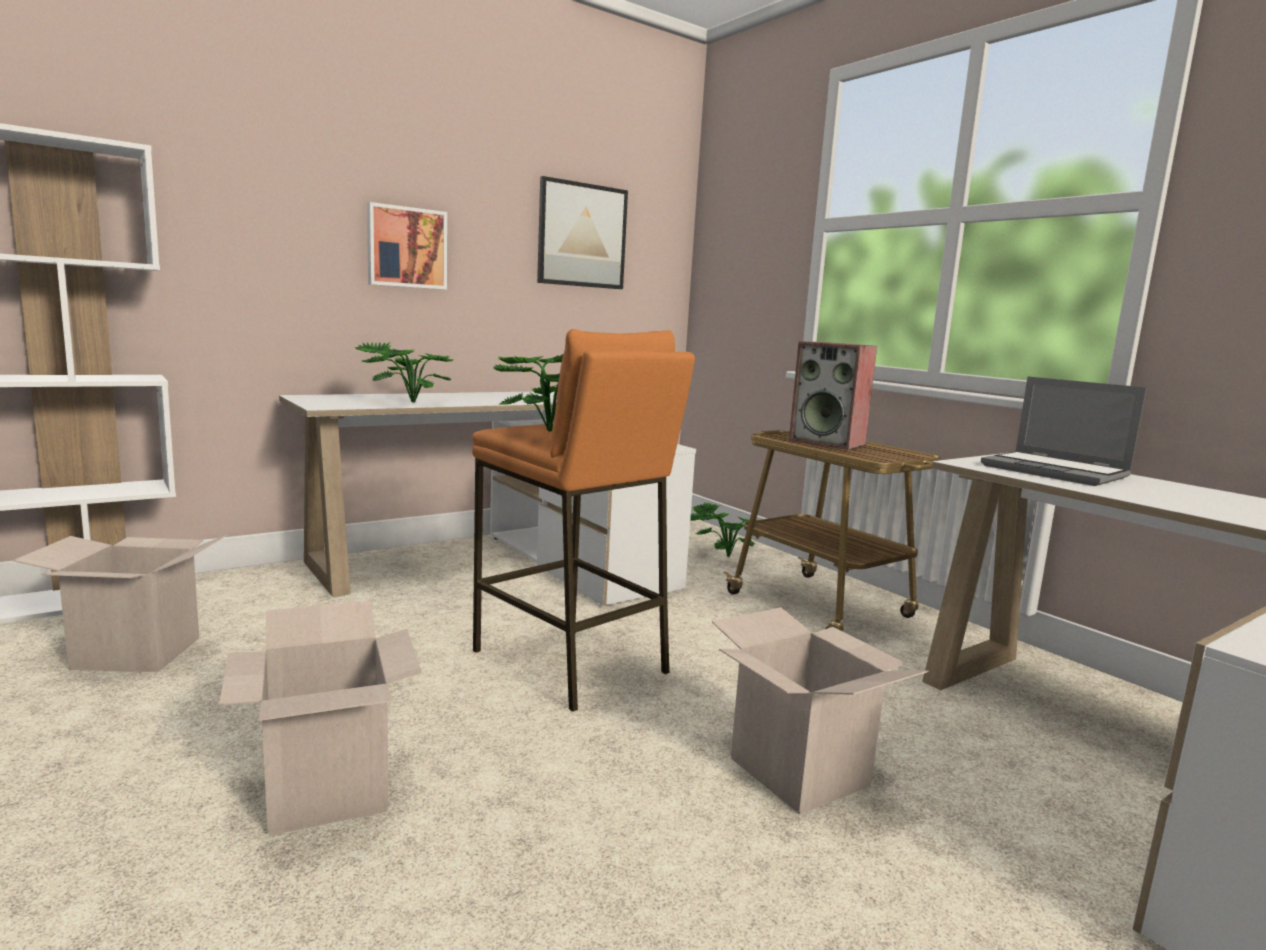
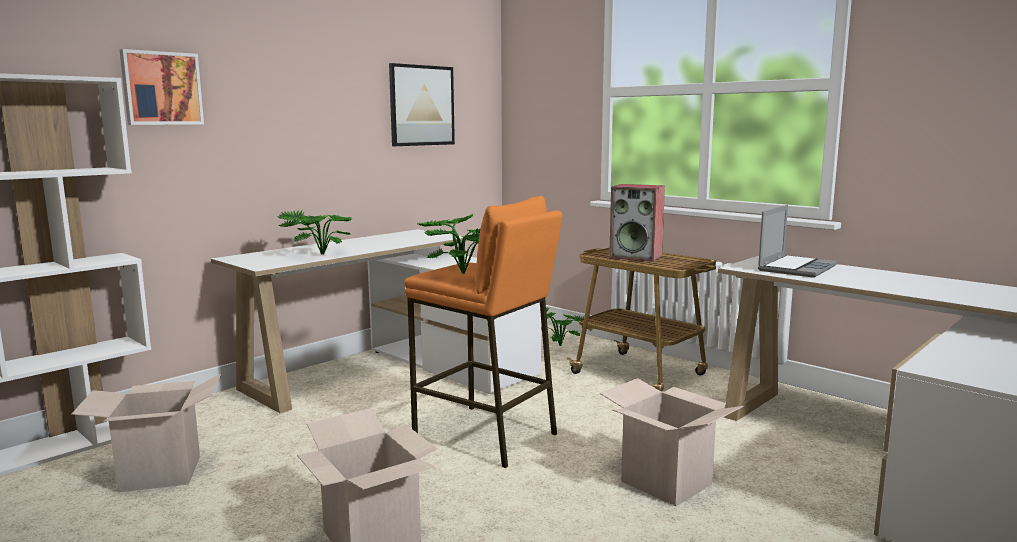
camera: 10 degrees left, 0 degrees up
(406, 247) = (295, 130): picture -> picture (161, 88)
(1056, 472) = (796, 268): laptop -> laptop turned 90 degrees counterclockwise

